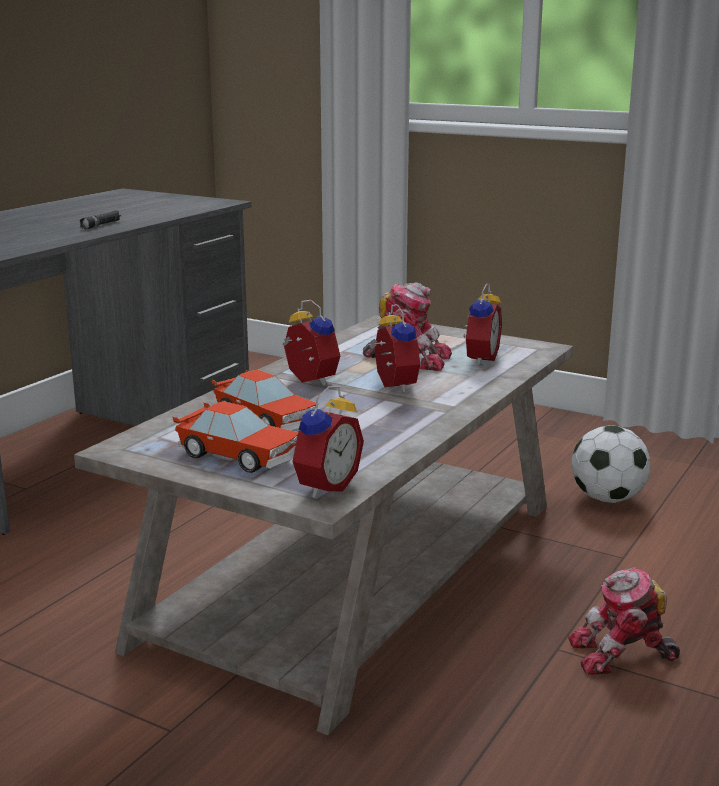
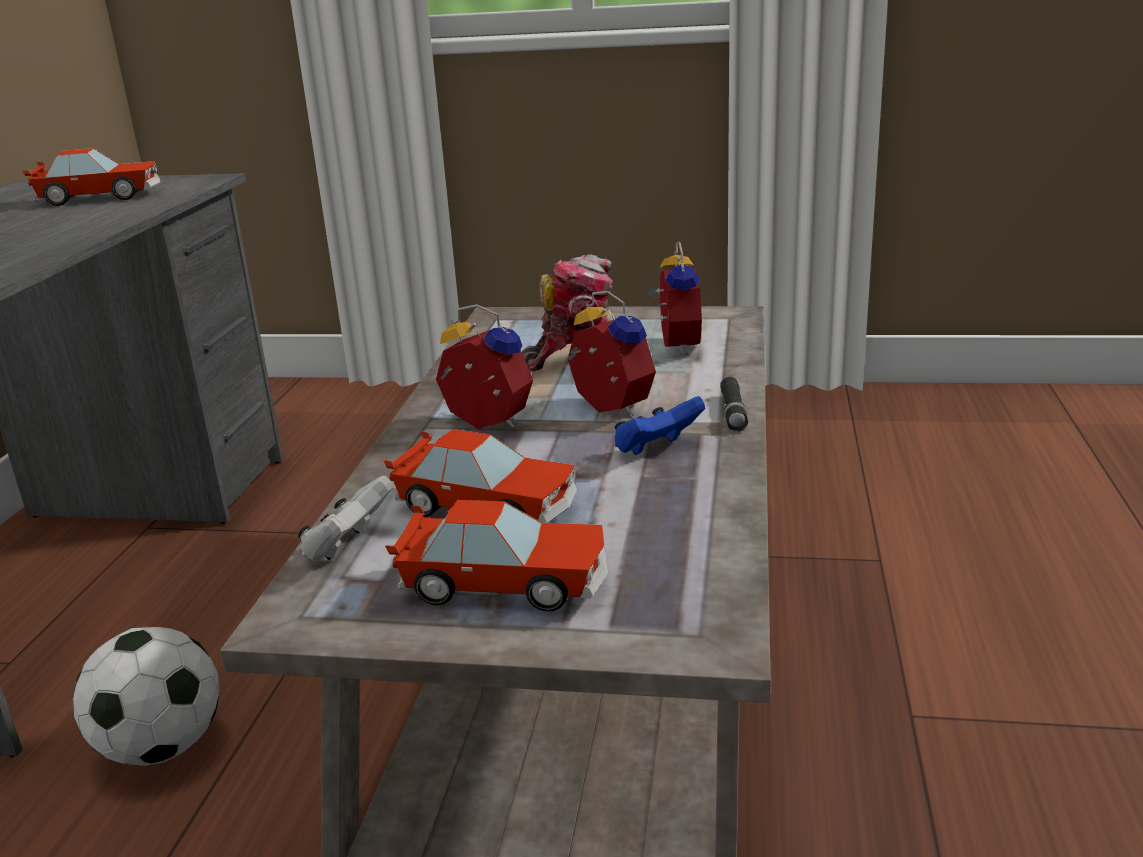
camera: 20 degrees left, 5 degrees up
(101, 225) = (49, 237): black flashlight -> black flashlight (733, 412)
(152, 205) = (101, 197): none -> toy car
(174, 424) = (348, 546): none -> white game controller
(324, 486) = (687, 608): alarm clock -> none
(397, 412) = (656, 449): none -> blue game controller
(606, 499) = (801, 485): football -> football (161, 748)
(622, 655) = (989, 701): toy robot -> none

